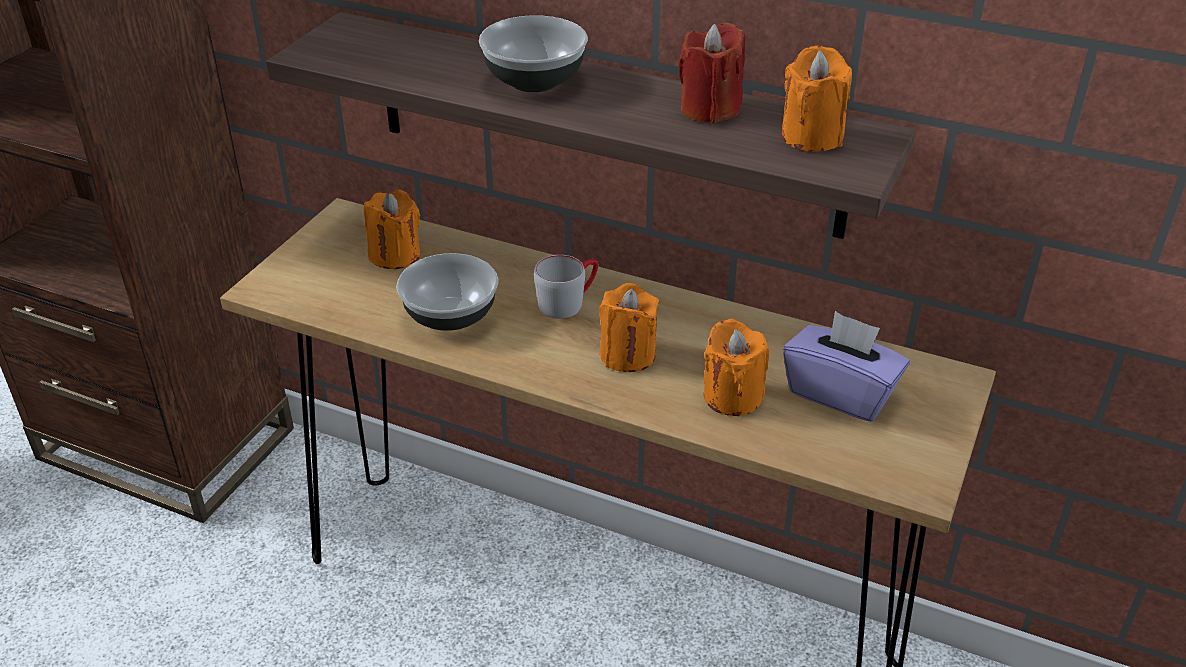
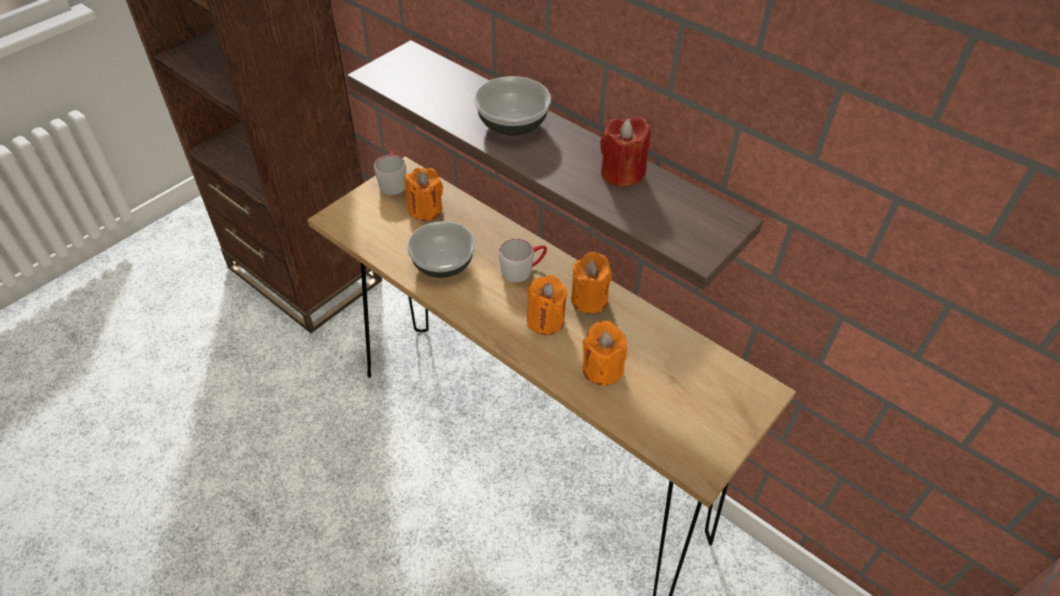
camera: 15 degrees right, 10 degrees up
(332, 230) = (392, 181): none -> grey mug
(812, 136) = (683, 213): orange candle -> orange candle (589, 299)
(840, 393) = (677, 383): purple tissue box -> none

